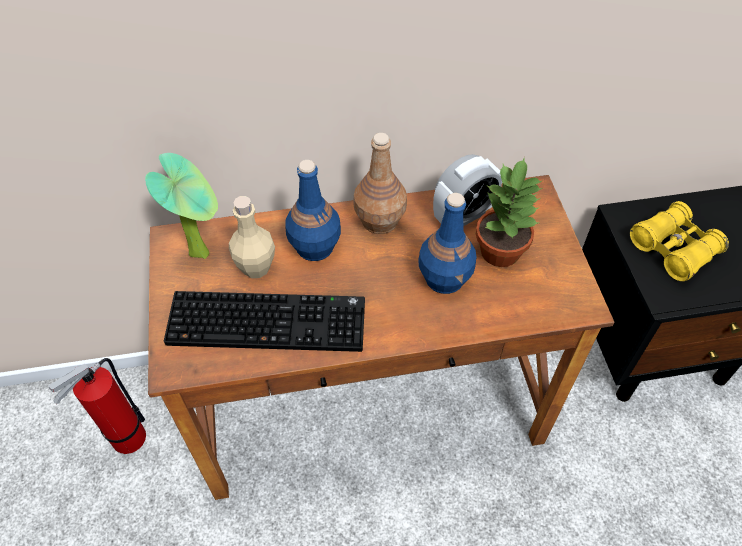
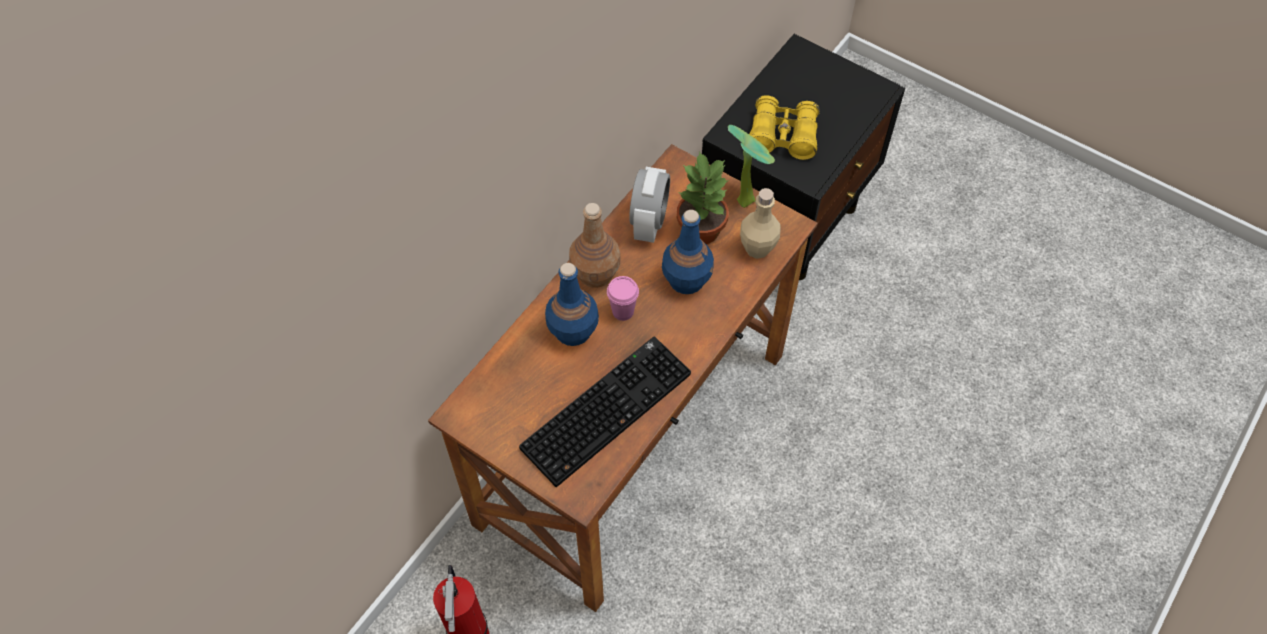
camera: 45 degrees left, 5 degrees up
(203, 251) = (495, 402): potted plant -> potted plant (746, 198)
(256, 267) = (550, 380): beige bottle -> beige bottle (757, 248)
(367, 262) = (623, 311): none -> pink cup

